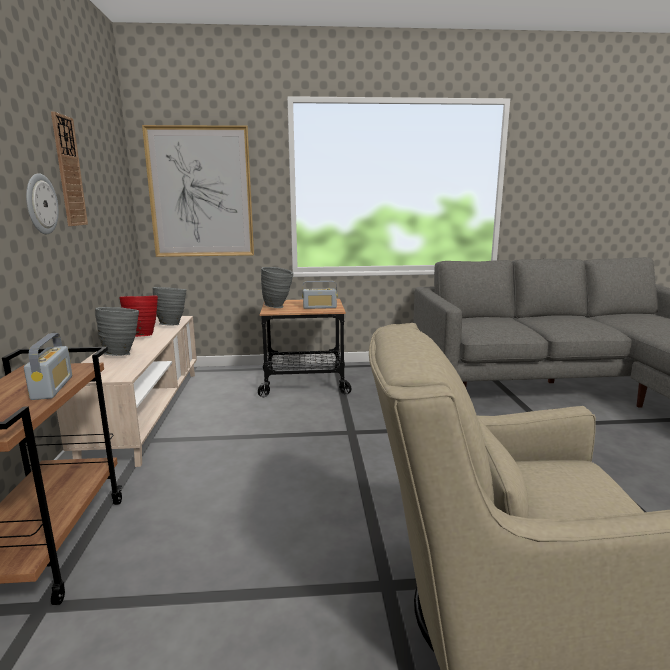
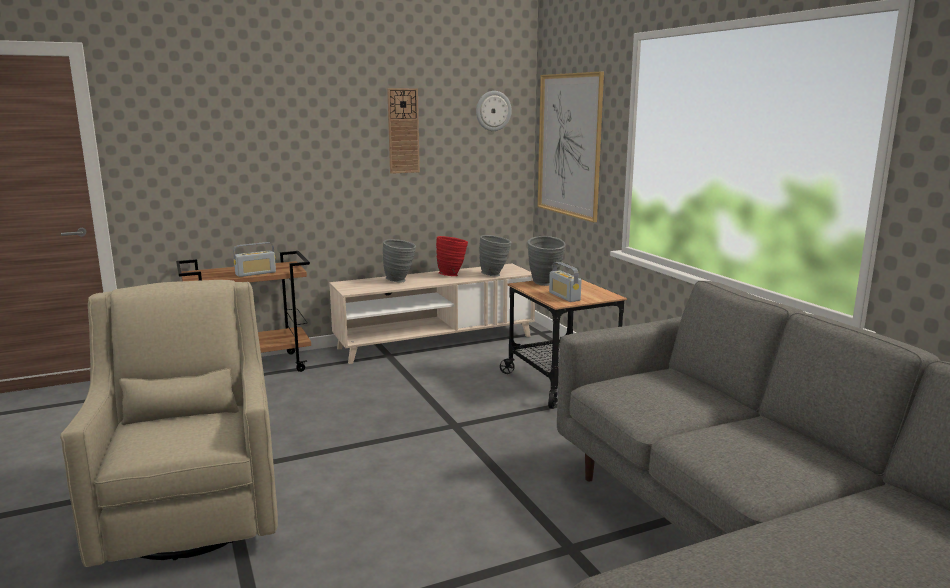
camera: 70 degrees right, 0 degrees up
(40, 204) = (354, 157): wall clock -> wall clock (493, 111)

